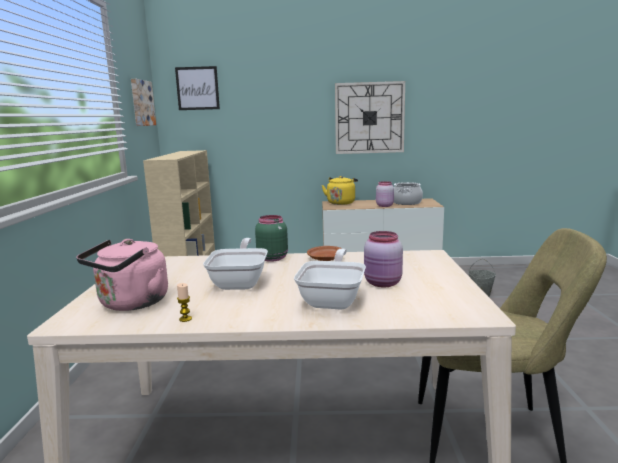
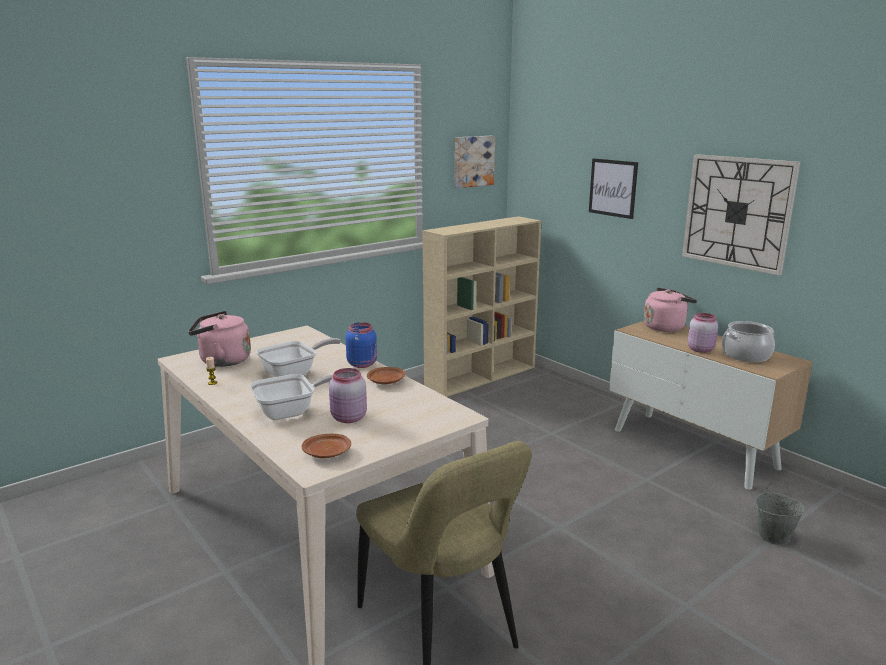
camera: 50 degrees right, 5 degrees up
(197, 88) = (545, 144): picture -> picture (613, 188)
(272, 258) = (362, 364): green jar -> blue jar
(341, 202) = (666, 327): yellow kettle -> pink kettle
(450, 303) = (327, 453): none -> brown plate

